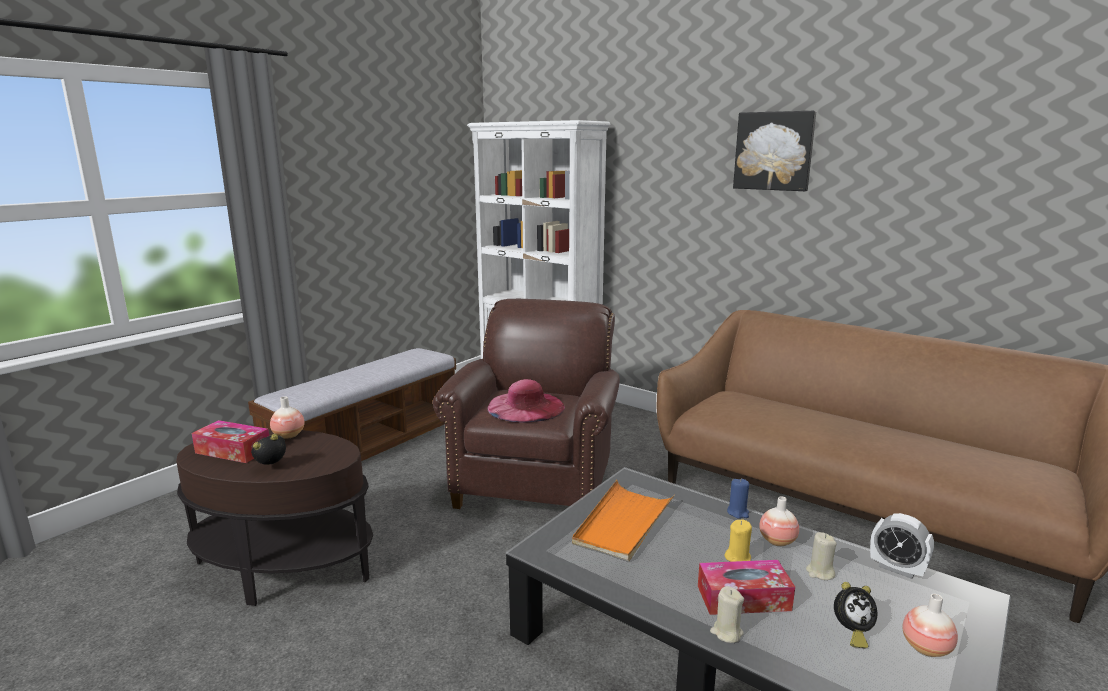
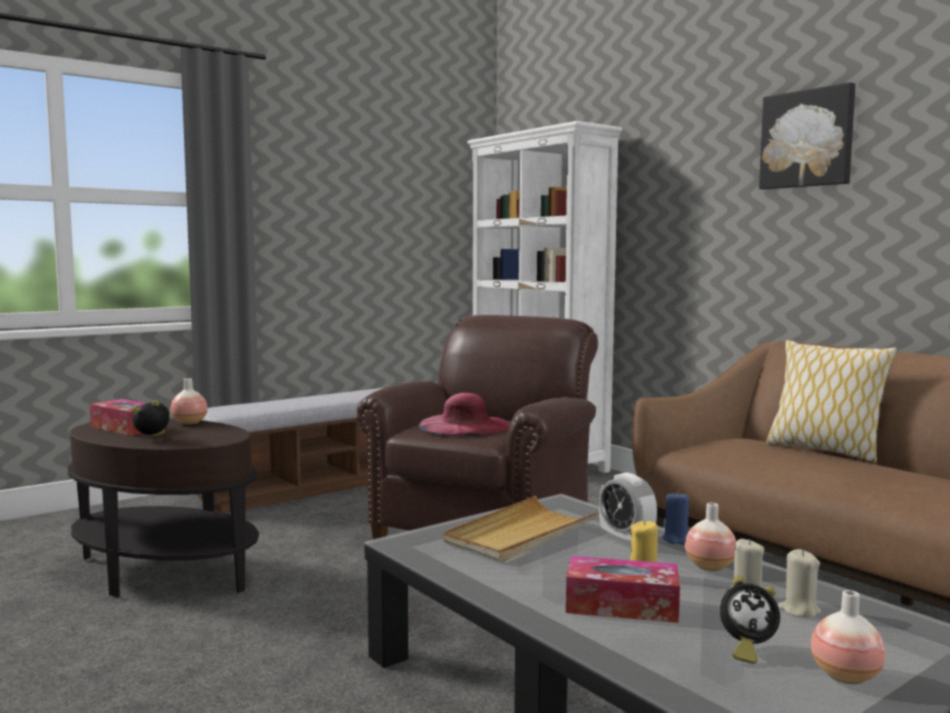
camera: 15 degrees right, 10 degrees down
(623, 523) = (520, 534): orange tray -> beige tray
(726, 632) = (574, 629): beige candle -> beige candle (799, 610)
(795, 403) = (824, 451): none -> pillow
(897, 568) = (863, 606): alarm clock -> alarm clock (626, 540)

